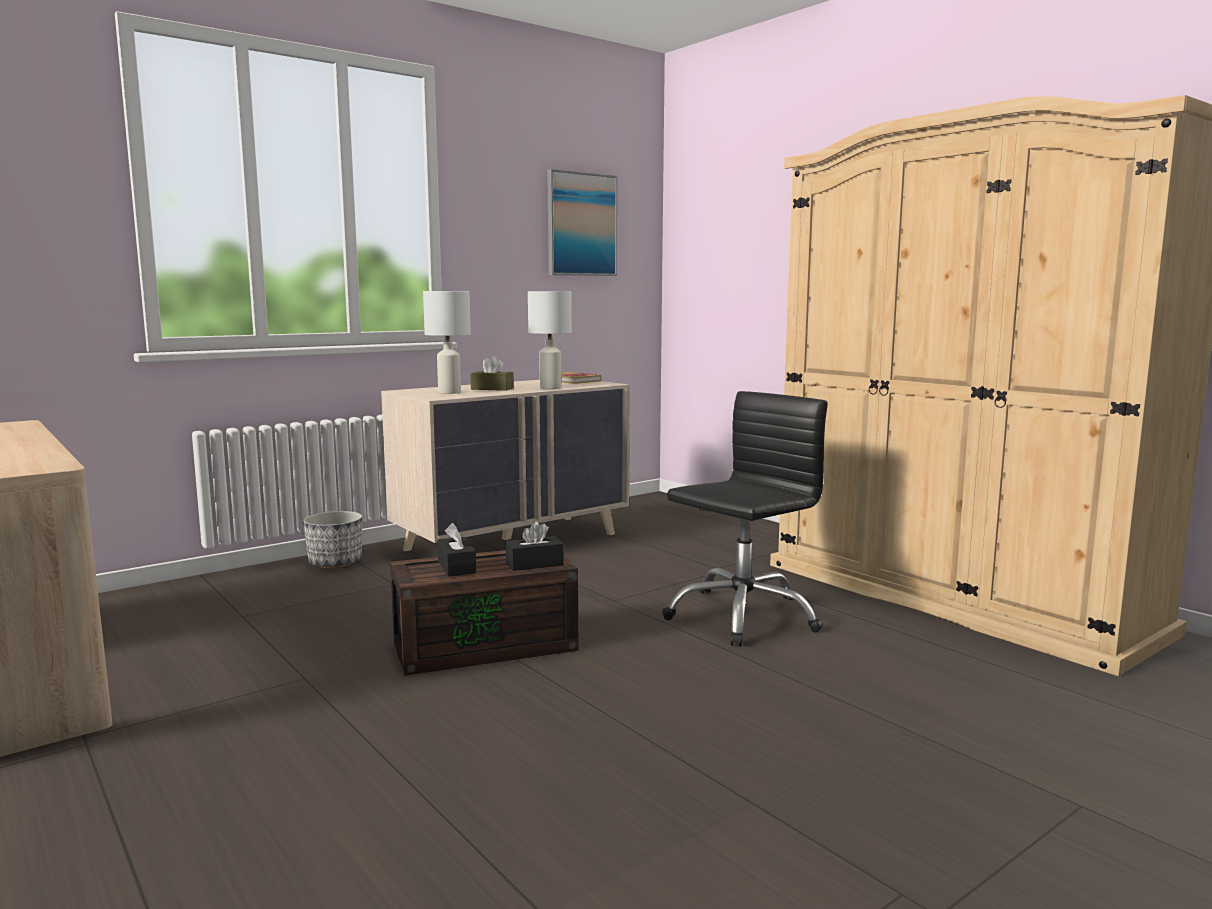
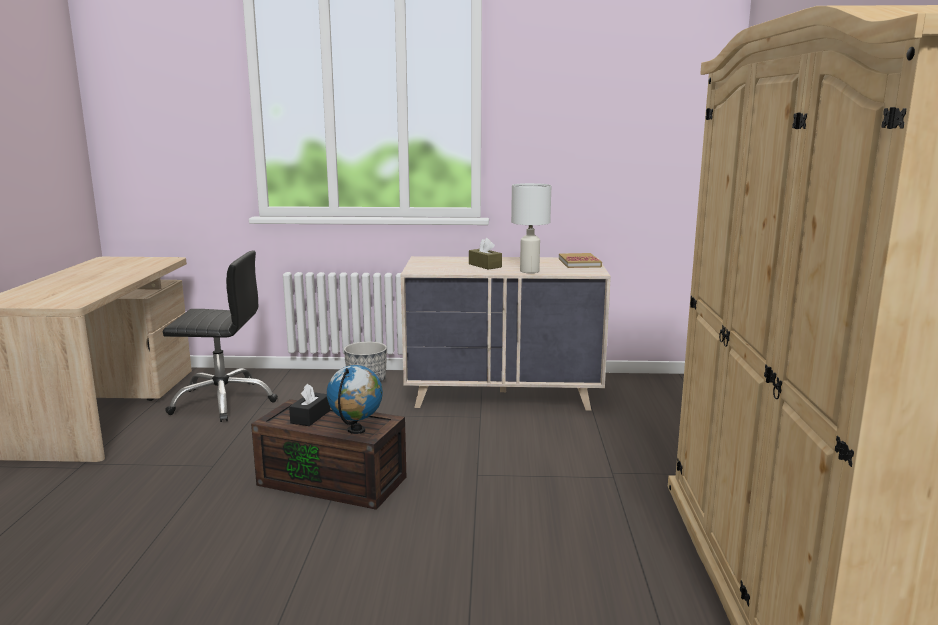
camera: 40 degrees right, 5 degrees up
(450, 392) = (443, 266): white table lamp -> none
(534, 564) = (356, 430): black tissue box -> globe
(581, 224) = (633, 112): picture -> none
(742, 615) = (544, 528): black office chair -> black office chair (223, 401)

